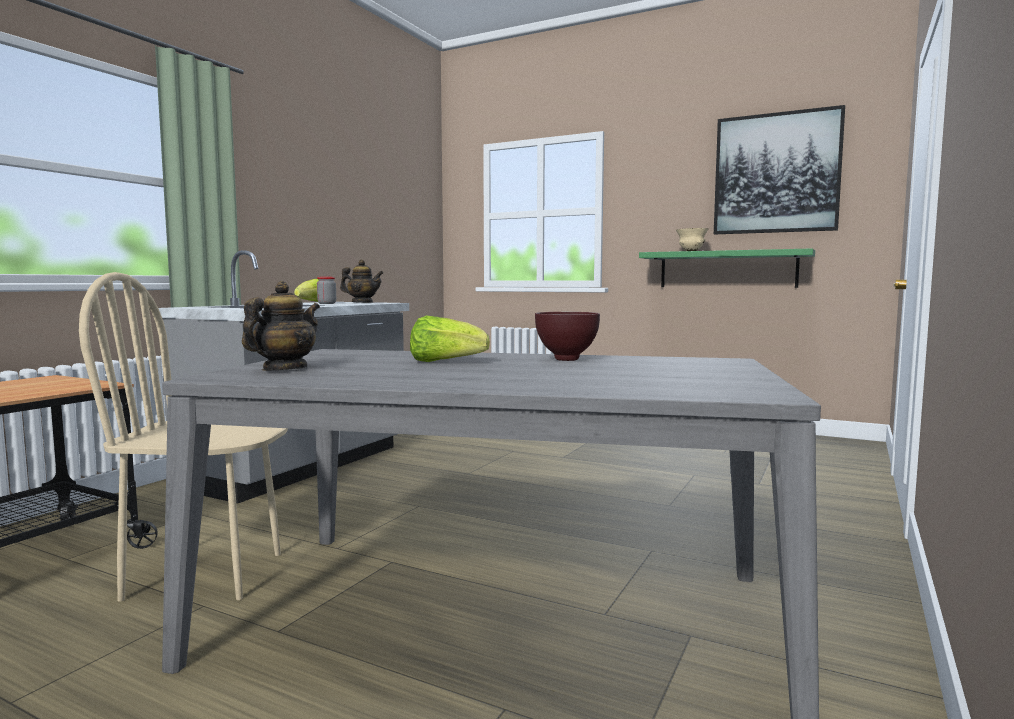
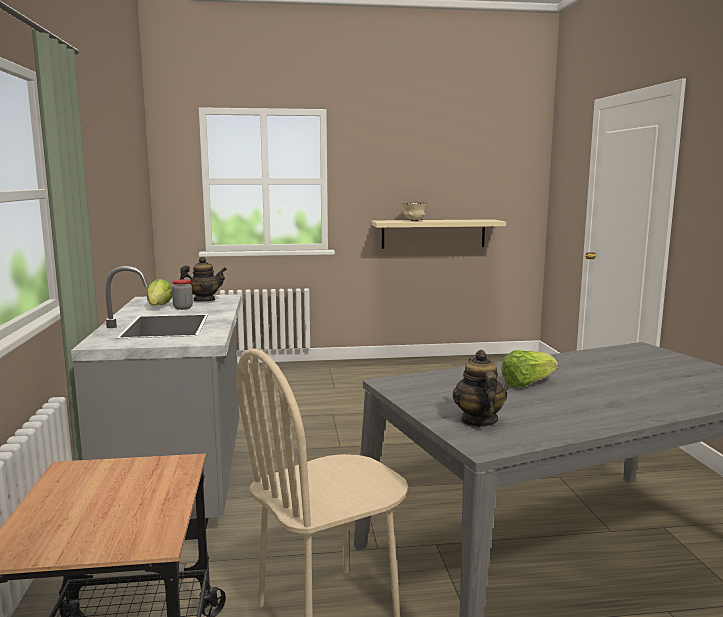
camera: 35 degrees left, 5 degrees up
(567, 360) = (574, 364): brown bowl -> none
(727, 269) = (433, 233): green shelf -> beige shelf
(776, 173) = (468, 159): picture -> none

